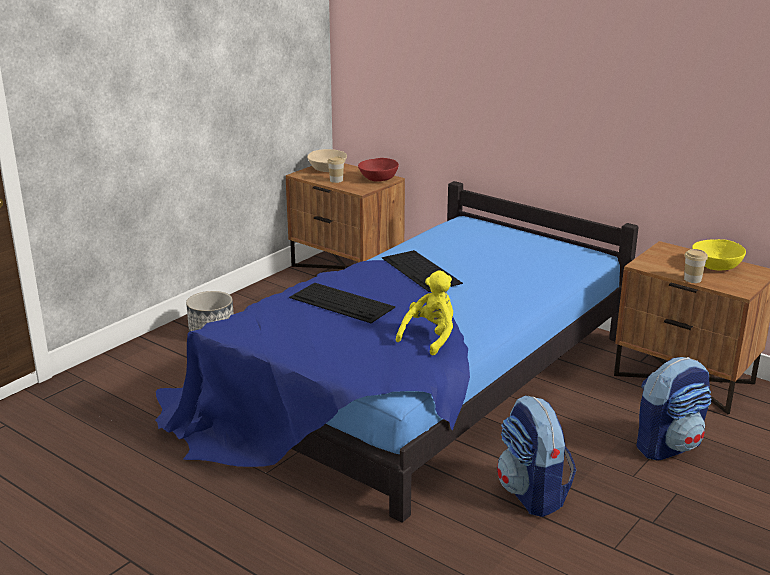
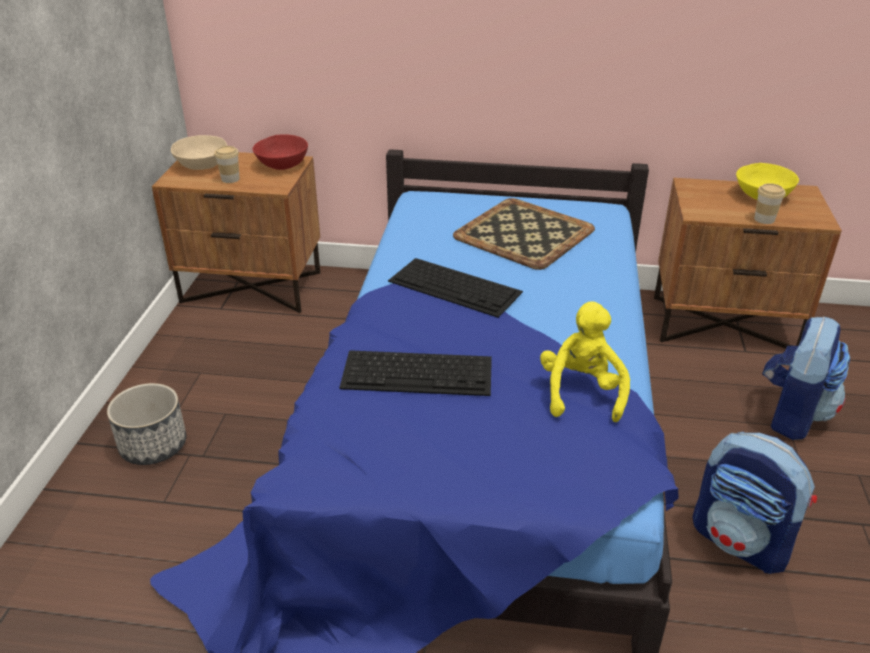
camera: 30 degrees left, 10 degrees up
(508, 254) = (522, 233): none -> tray

